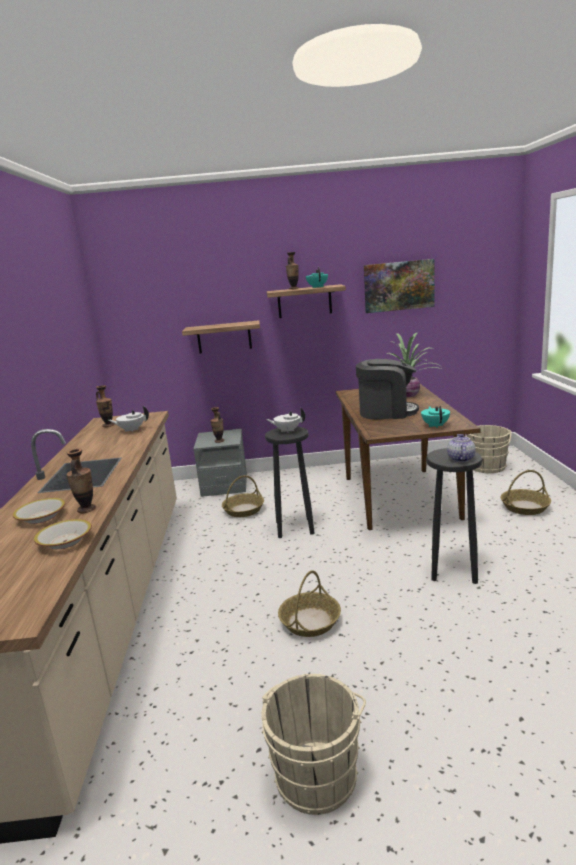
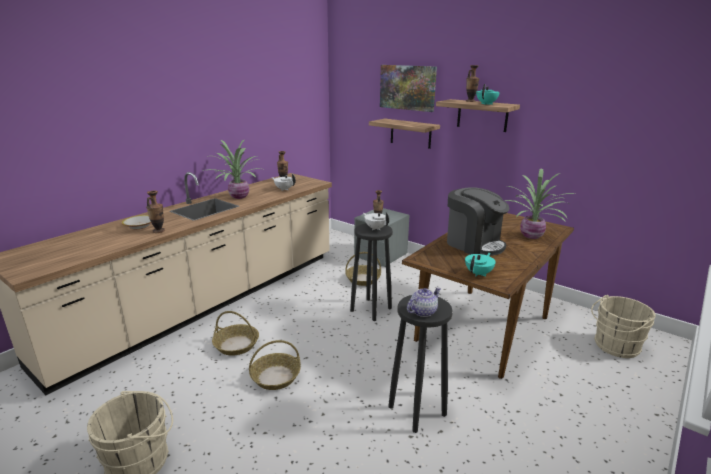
camera: 40 degrees right, 5 degrees up
(65, 542) = (115, 245): bowl -> none
(93, 452) = (238, 196): none -> potted plant
(398, 286) = (584, 117): picture -> picture (407, 87)
(525, 507) = (581, 403): basket -> basket (237, 345)

